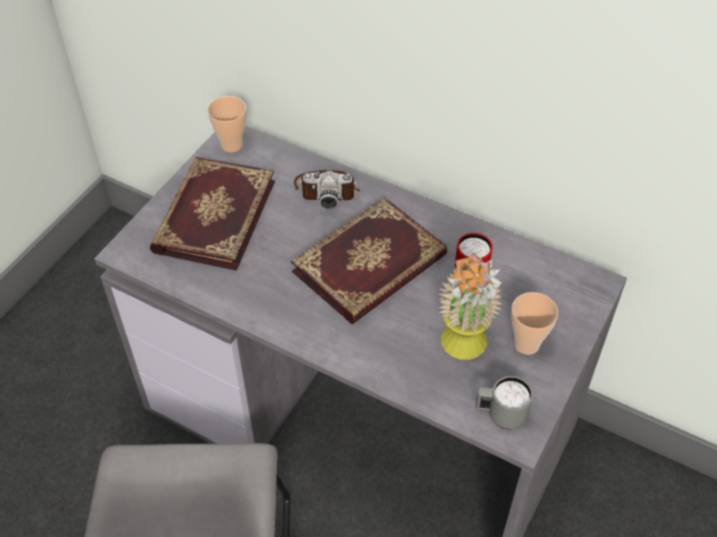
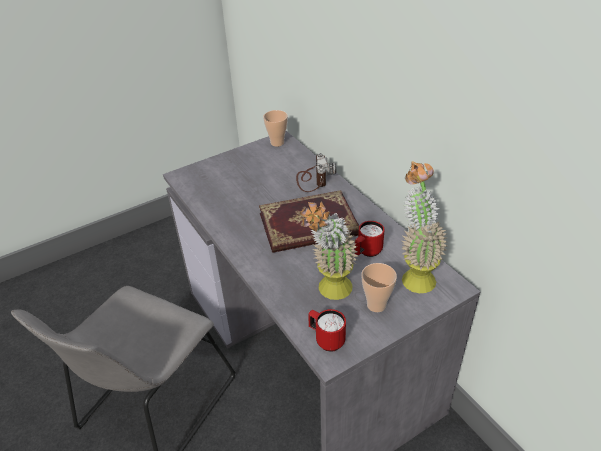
camera: 30 degrees right, 10 degrees down
(213, 215) = (239, 173): book -> none
(326, 189) = (313, 179): camera -> camera turned 120 degrees counterclockwise
(500, 415) = (326, 340): grey mug -> red mug
(543, 285) = (414, 274): none -> potted plant

